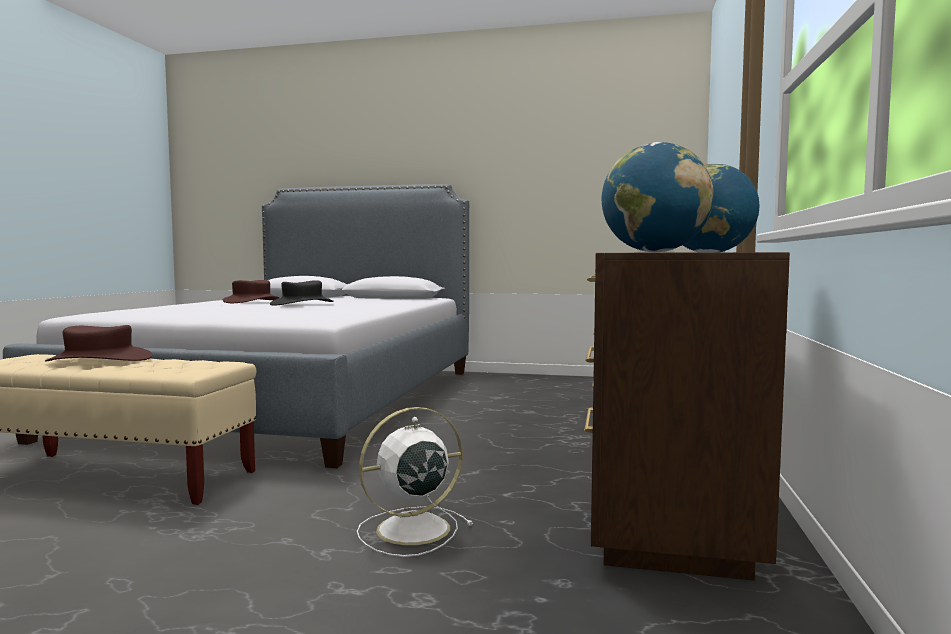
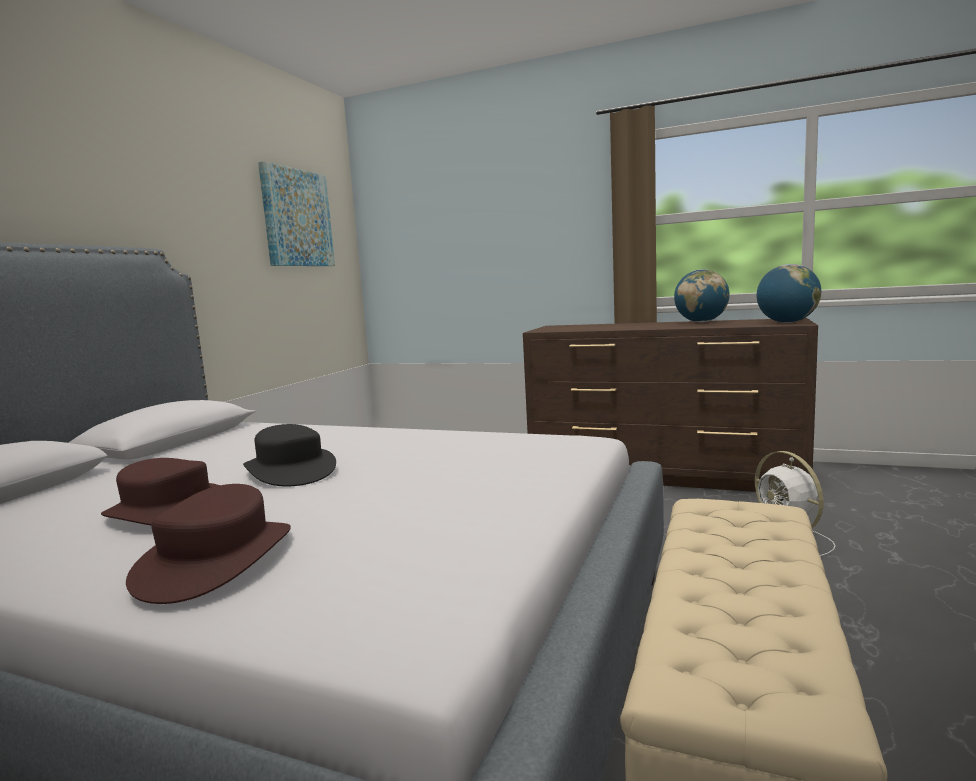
camera: 80 degrees left, 5 degrees up
(99, 360) = (732, 585): brown hat -> brown hat (217, 559)
(607, 148) = (297, 218): none -> picture

